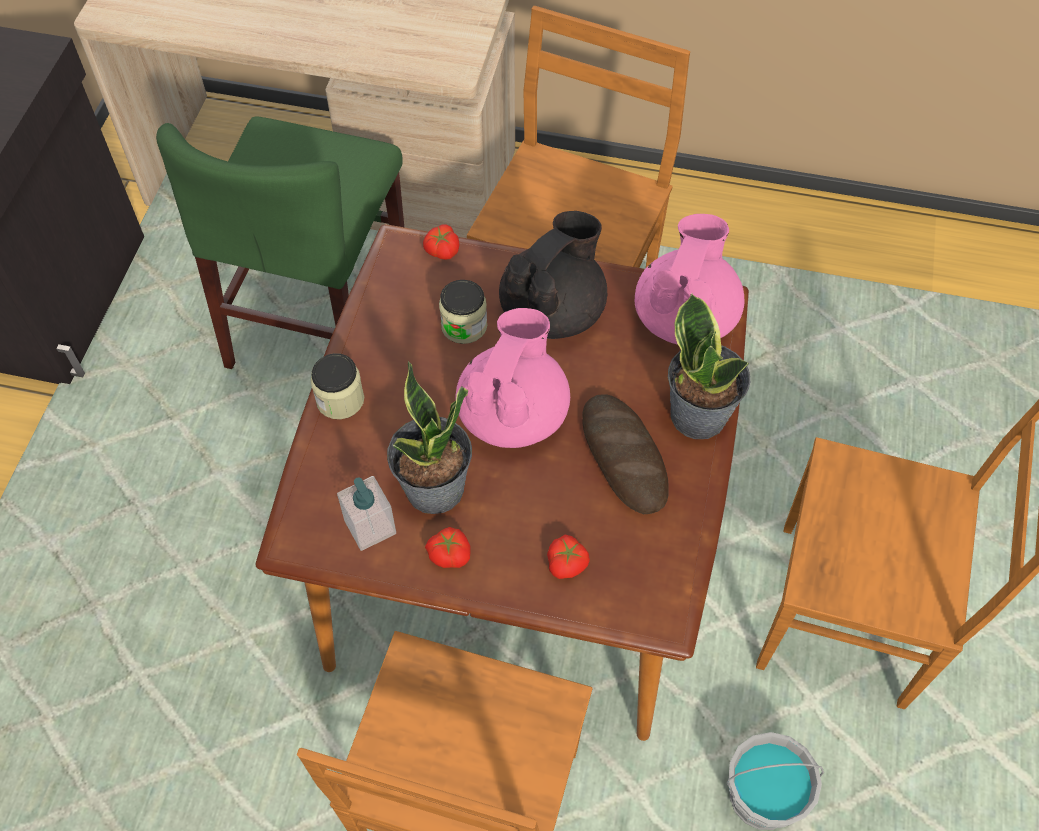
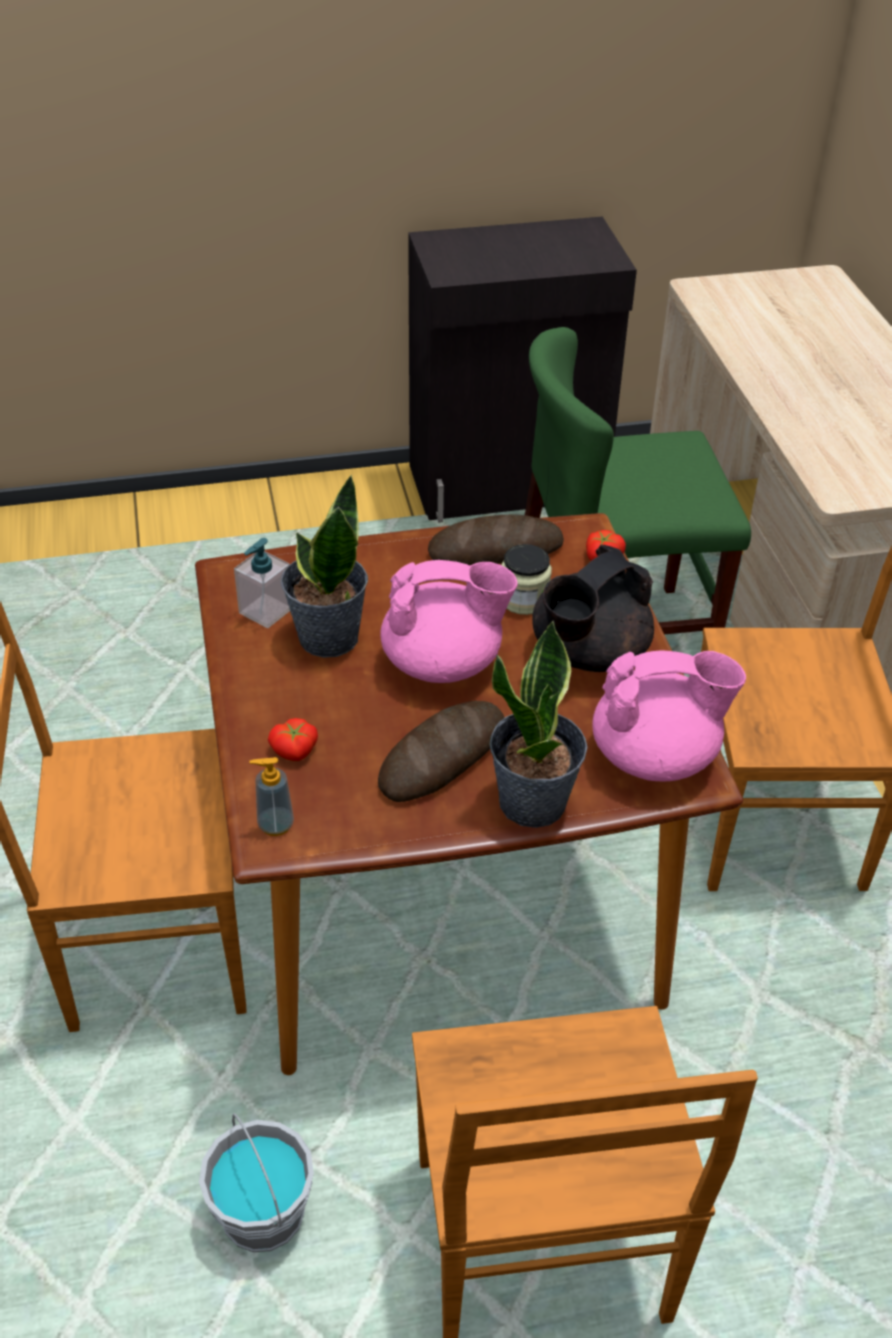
camera: 65 degrees right, 15 degrees down
(340, 400) = (387, 550): jar -> none
(387, 319) = (495, 549): none -> bread
(450, 553) = (264, 668): tomato -> none
(553, 311) = (587, 654): black teapot -> black teapot turned 120 degrees clockwise
(647, 606) = (275, 825): none -> soap dispenser

